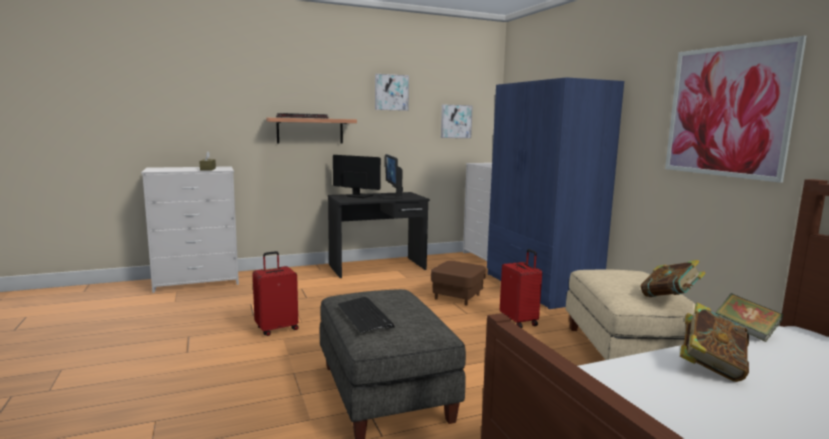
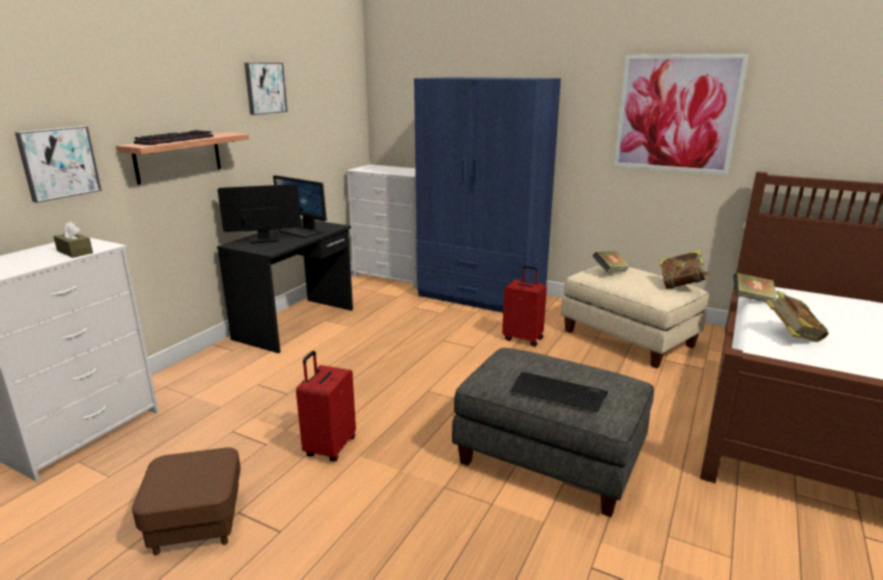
camera: 40 degrees left, 10 degrees up
(455, 121) = (330, 119): picture -> picture (58, 163)
(457, 297) = (435, 332): brown ottoman -> brown ottoman (197, 524)
(615, 273) = (610, 272): none -> book

